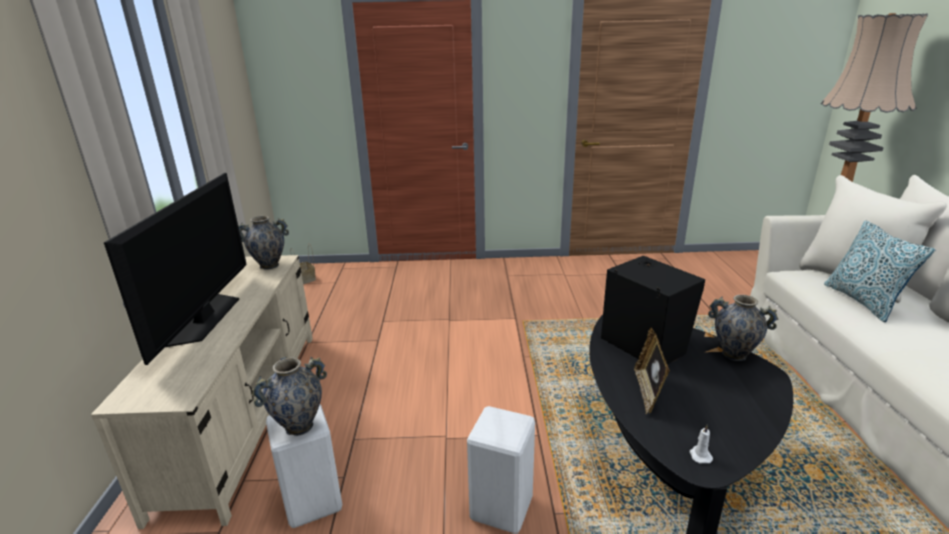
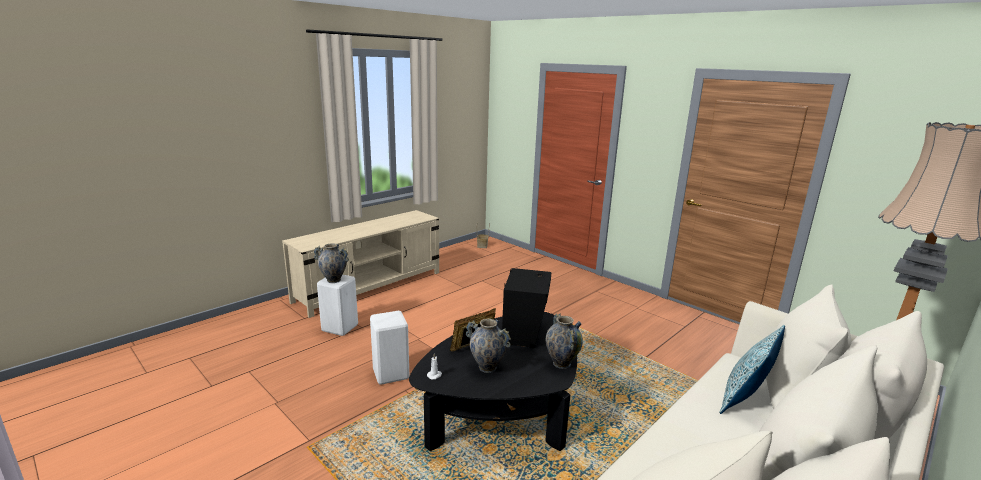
camera: 45 degrees right, 5 degrees down
(204, 318) = (359, 227): television -> none
(269, 265) = (418, 217): vase -> vase (487, 367)

